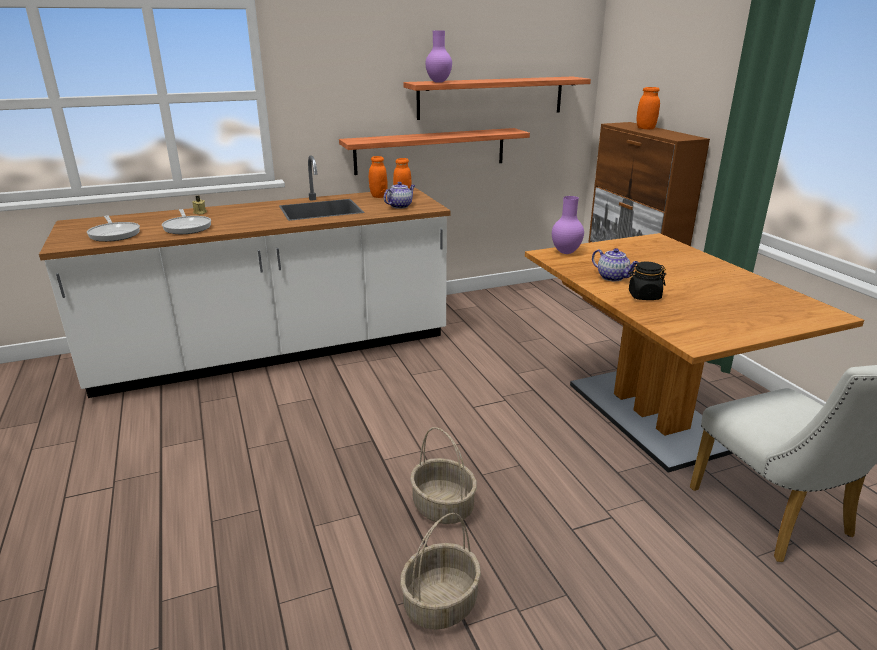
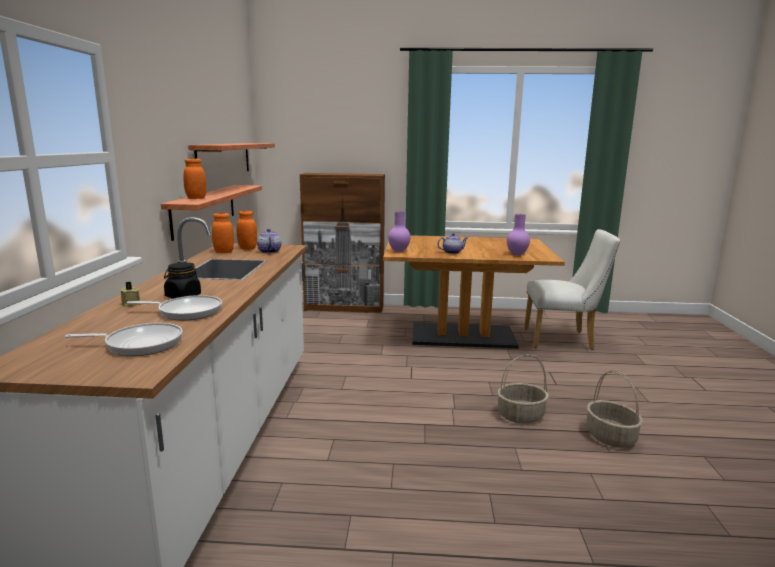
camera: 65 degrees left, 10 degrees down
(438, 82) = (217, 144): purple vase -> purple vase (517, 254)
(644, 296) = (485, 253): black jar -> black jar (183, 296)
(645, 128) = (335, 173): orange jar -> orange jar (196, 198)

